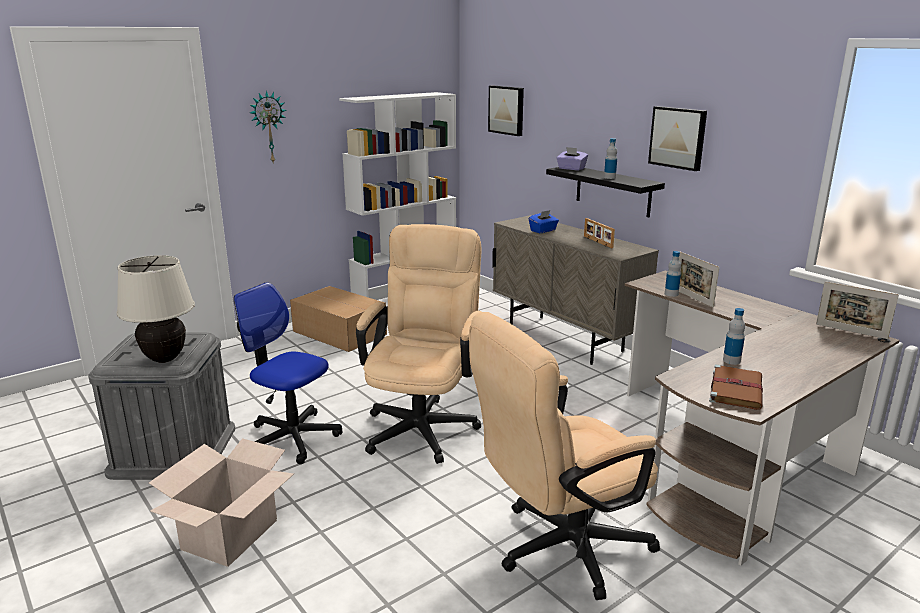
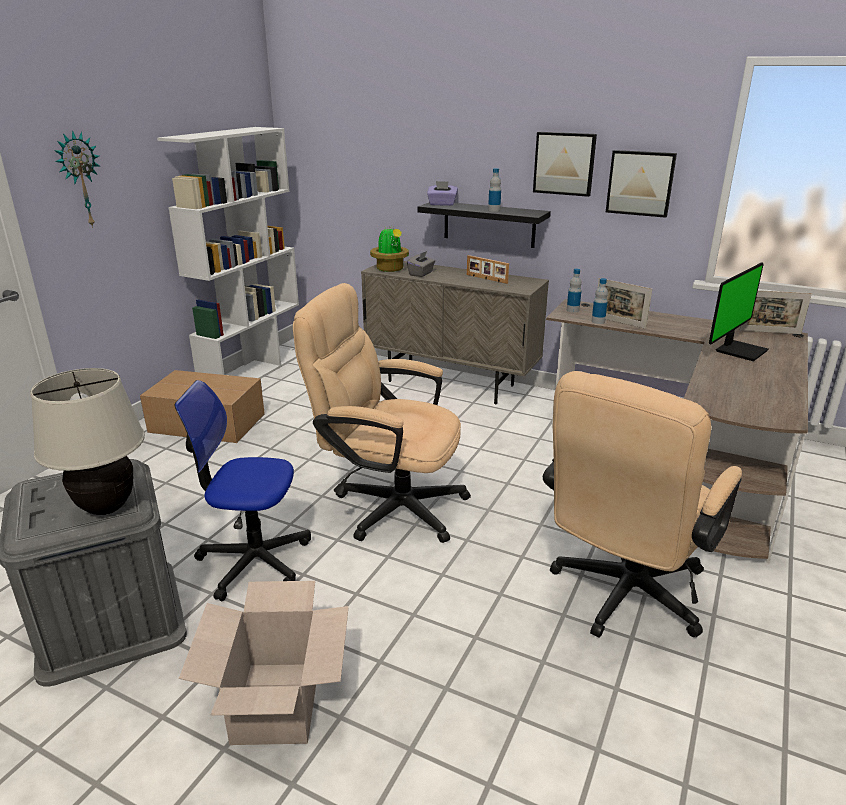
camera: 25 degrees left, 5 degrees up
(424, 424) = (388, 505): beige office chair -> beige office chair turned 60 degrees counterclockwise
(507, 110) = (345, 144): picture -> picture (640, 183)
(520, 224) = (390, 269): none -> potted plant
(543, 230) = (421, 274): blue tissue box -> grey tissue box
(731, 361) = (720, 377): bottle -> bottle (572, 310)
(735, 389) = (755, 403): brown book -> none
(789, 342) = (739, 350): none -> monitor

